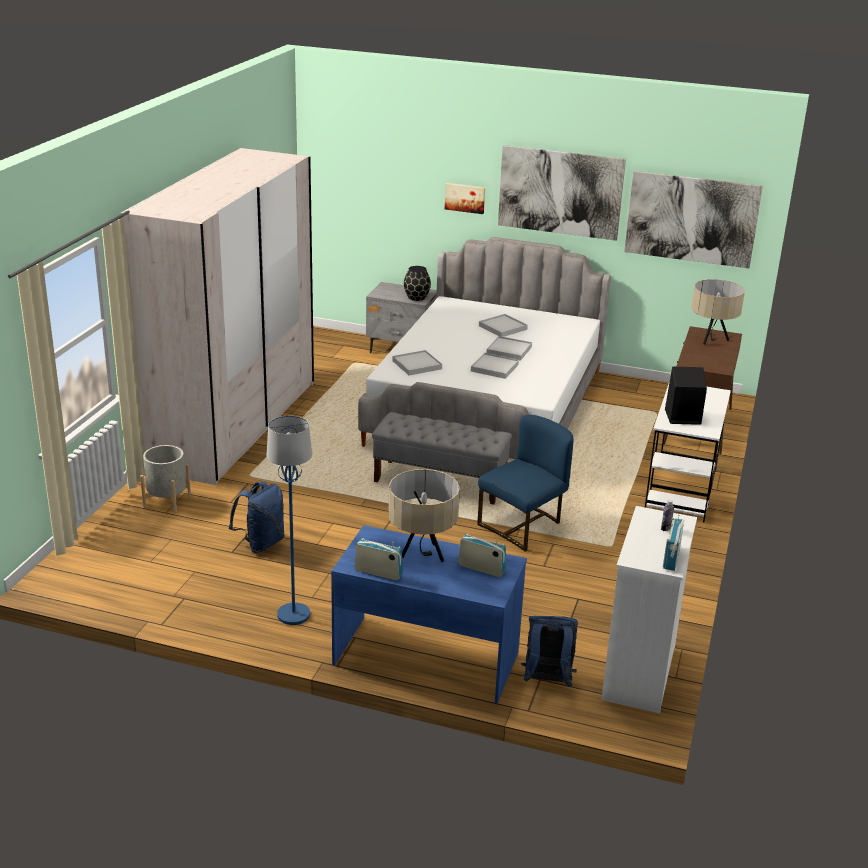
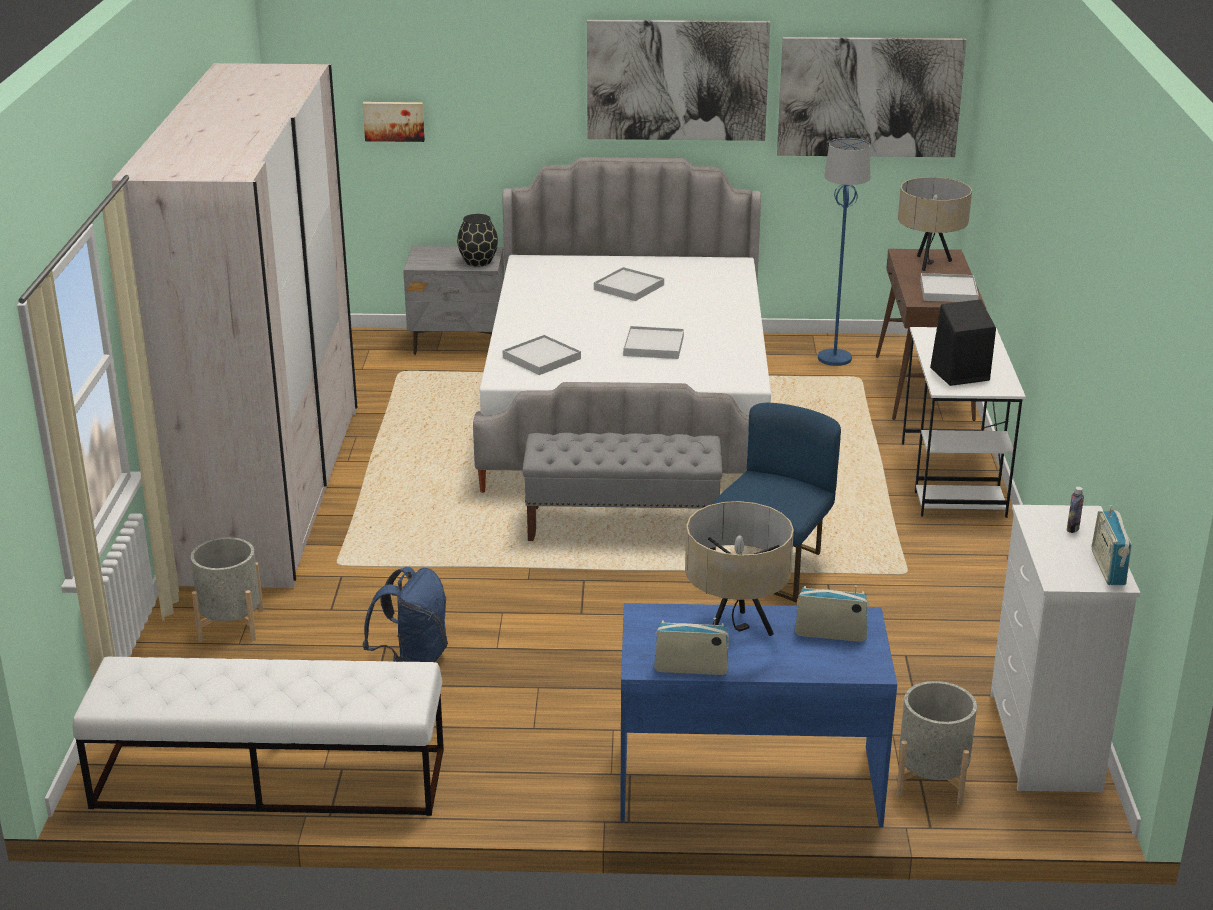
camera: 15 degrees left, 0 degrees up
(139, 595) = (269, 778): none -> white bench
(293, 615) = (522, 760): blue floor lamp -> blue floor lamp (835, 358)
(465, 198) = (534, 104): picture -> picture (394, 121)
(509, 350) = (658, 318): white tray -> white tray (948, 291)
(547, 681) = (931, 780): blue backpack -> grey planter

